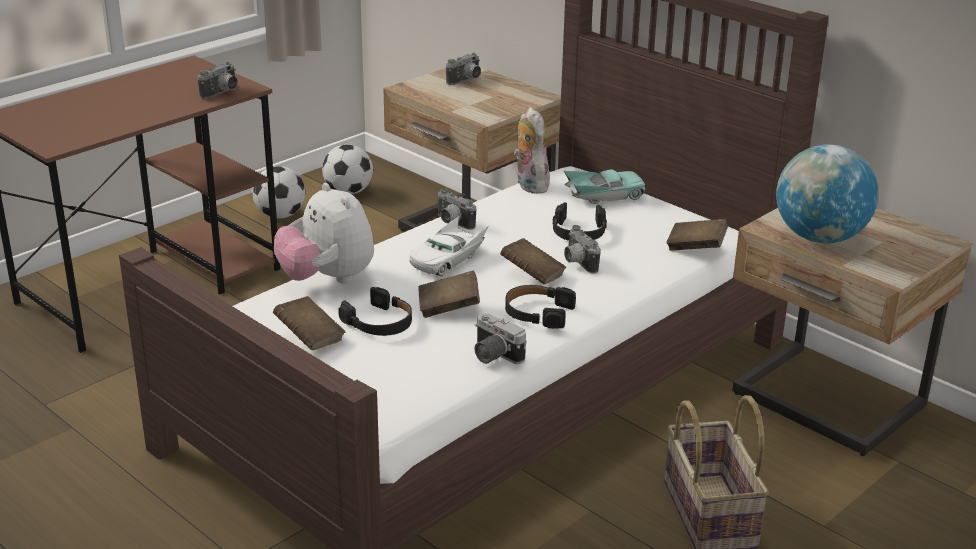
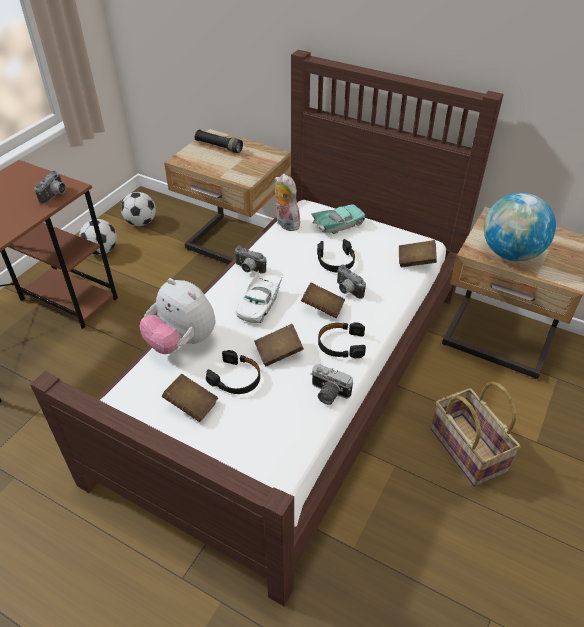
camera: 15 degrees left, 15 degrees up
(466, 81) = (219, 147): camera -> black flashlight

